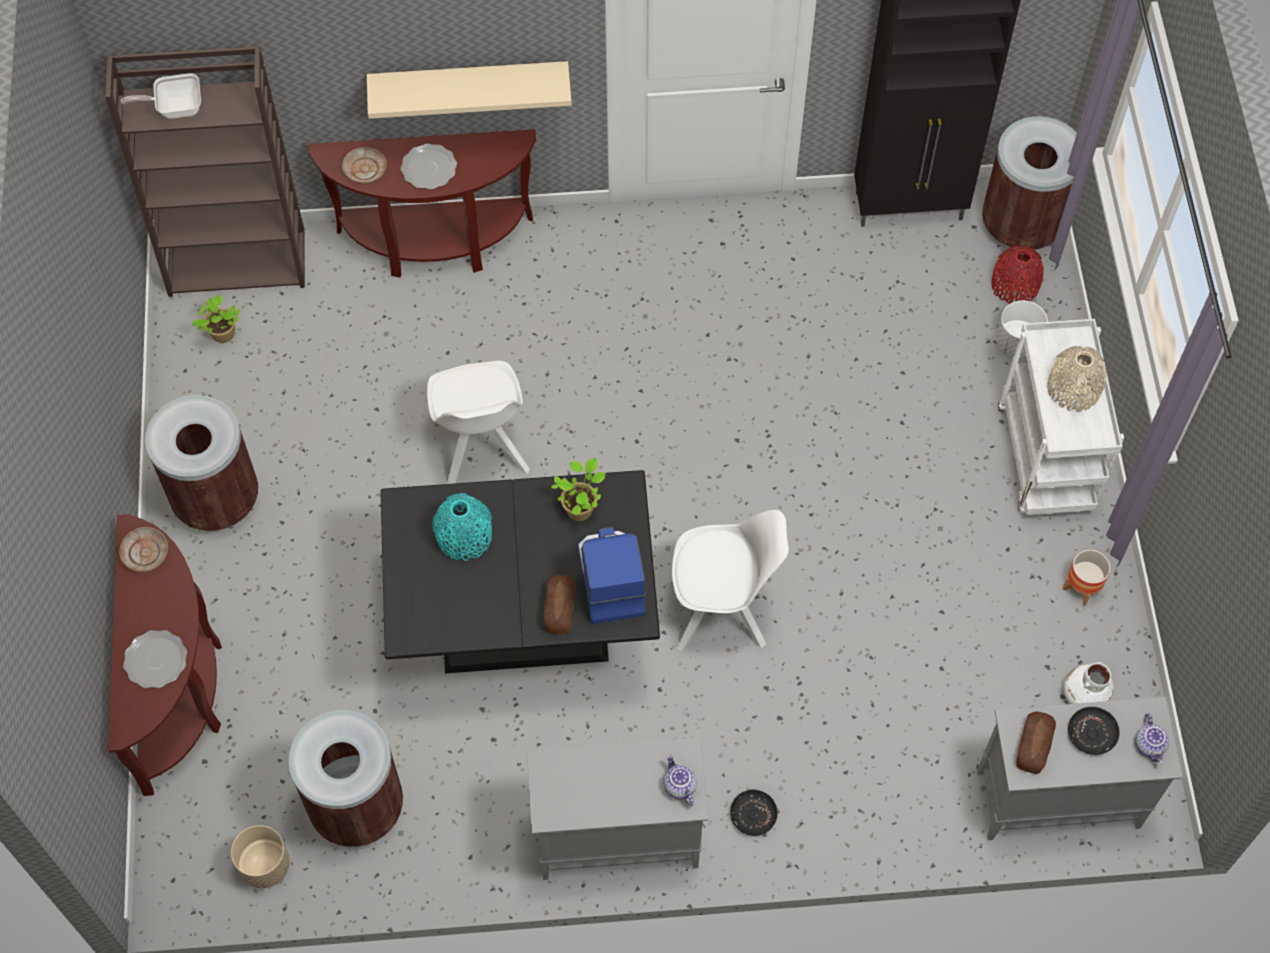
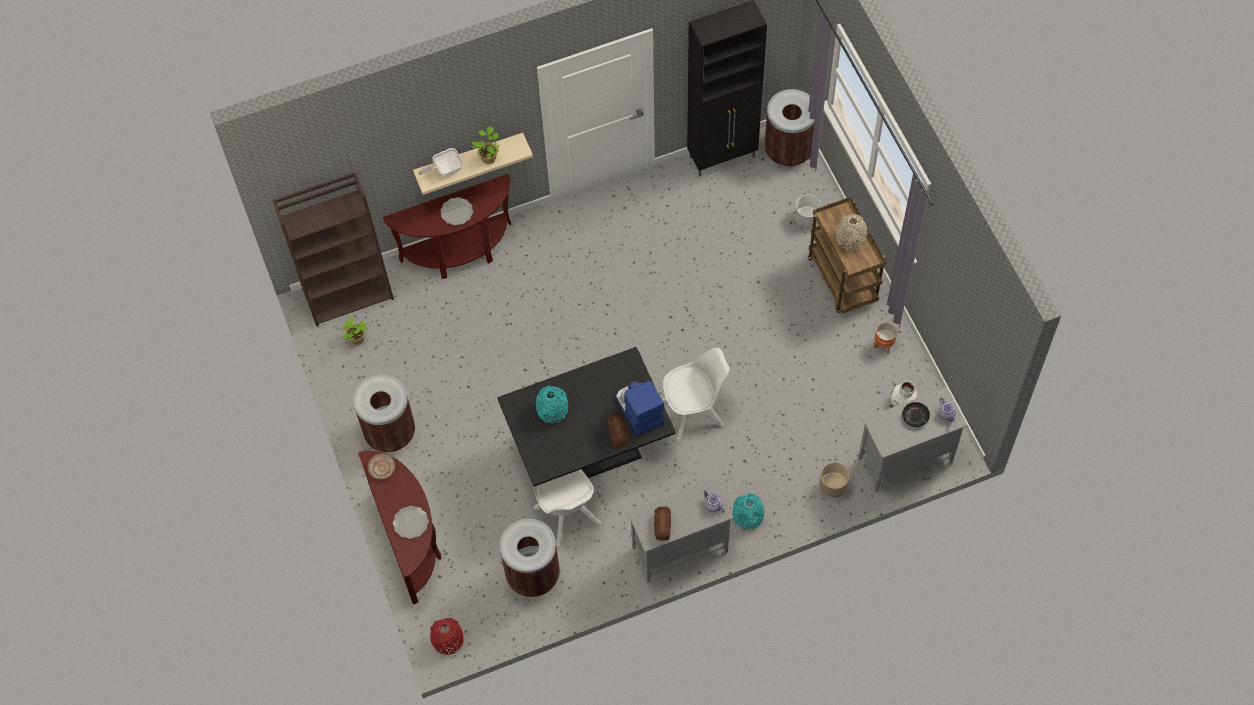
camera: 15 degrees left, 0 degrees up
(175, 108) = (314, 218): frying pan -> frying pan (445, 169)
(265, 866) = (494, 620): beige planter -> beige planter (833, 486)
(365, 169) = (420, 223): beige plate -> none
(481, 448) = (529, 362): white chair -> white chair (568, 517)
(580, 508) = (609, 376): potted plant -> potted plant (489, 157)
(753, 815) = (747, 516): black plate -> turquoise vase
(1015, 286) = (795, 187): red vase -> red vase (448, 640)
(1033, 746) = (887, 432): bread -> bread (662, 526)
(1046, 460) = (843, 280): white cart -> brown cart

